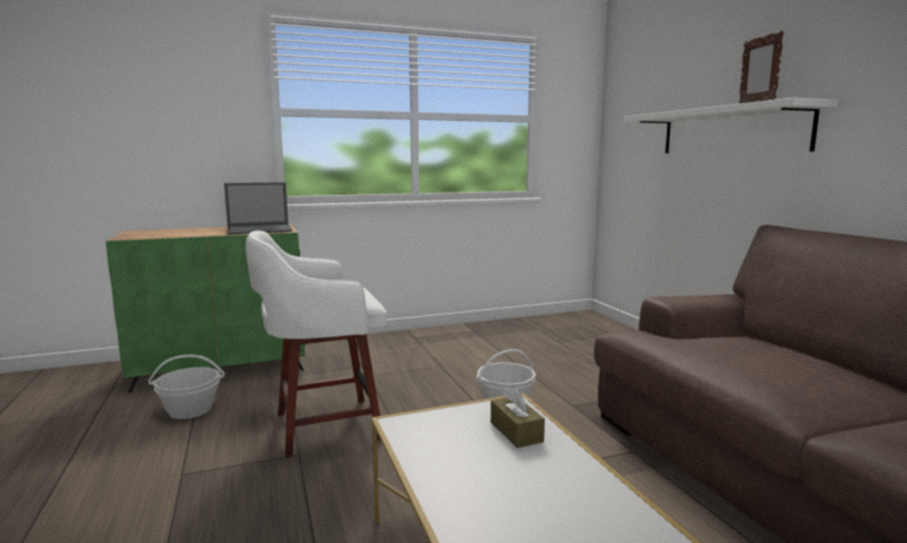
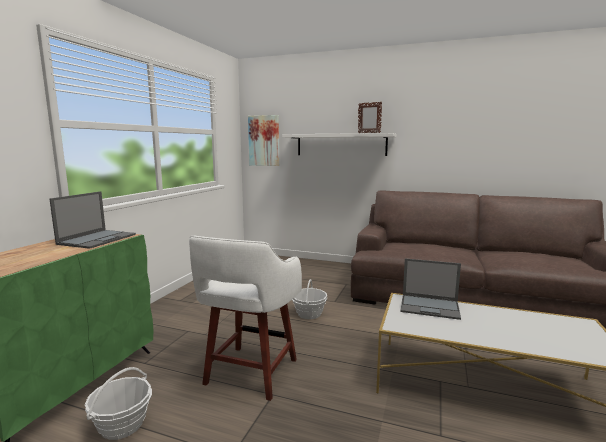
camera: 50 degrees left, 0 degrees up
(516, 432) = (430, 307): brown tissue box -> laptop
(625, 130) = (264, 140): none -> picture

